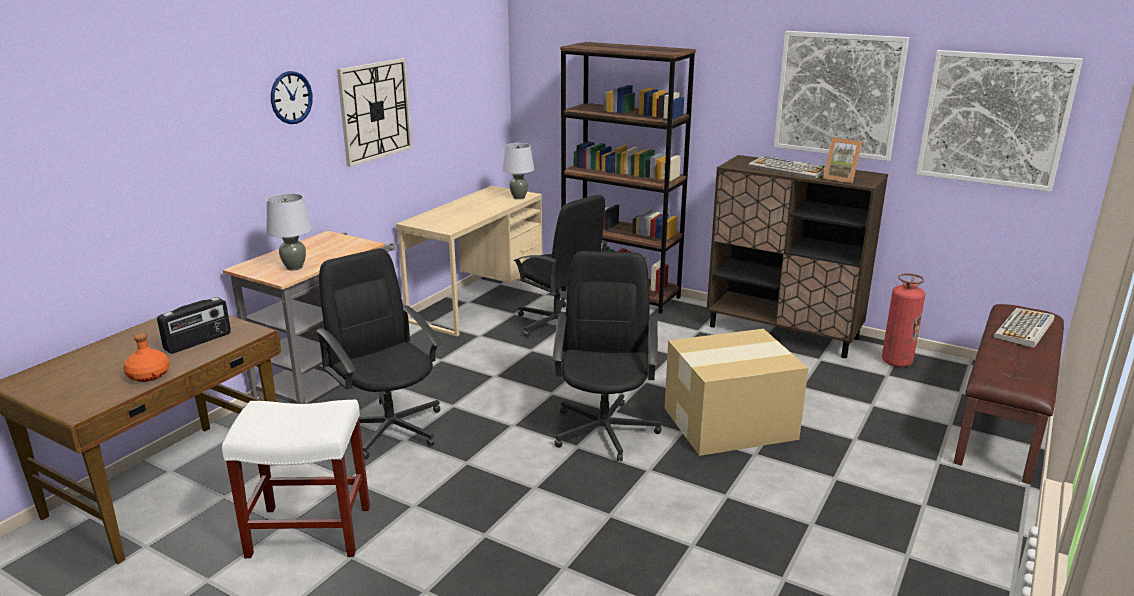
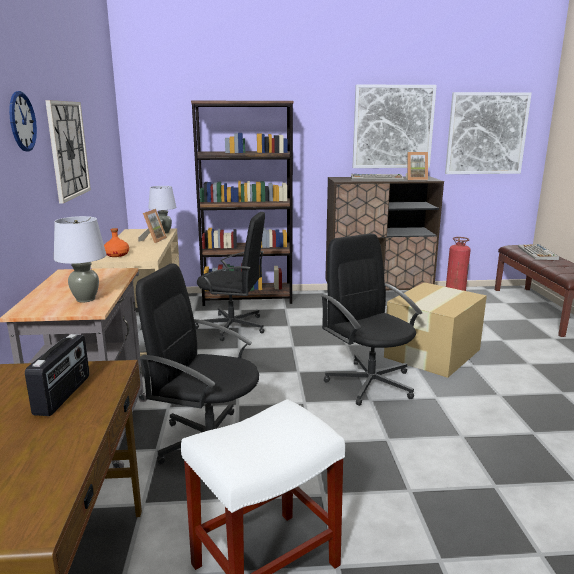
camera: 35 degrees left, 5 degrees down
(149, 375) = (62, 447): orange bottle -> orange bottle (117, 255)
(490, 207) = (153, 240): none -> picture frame

